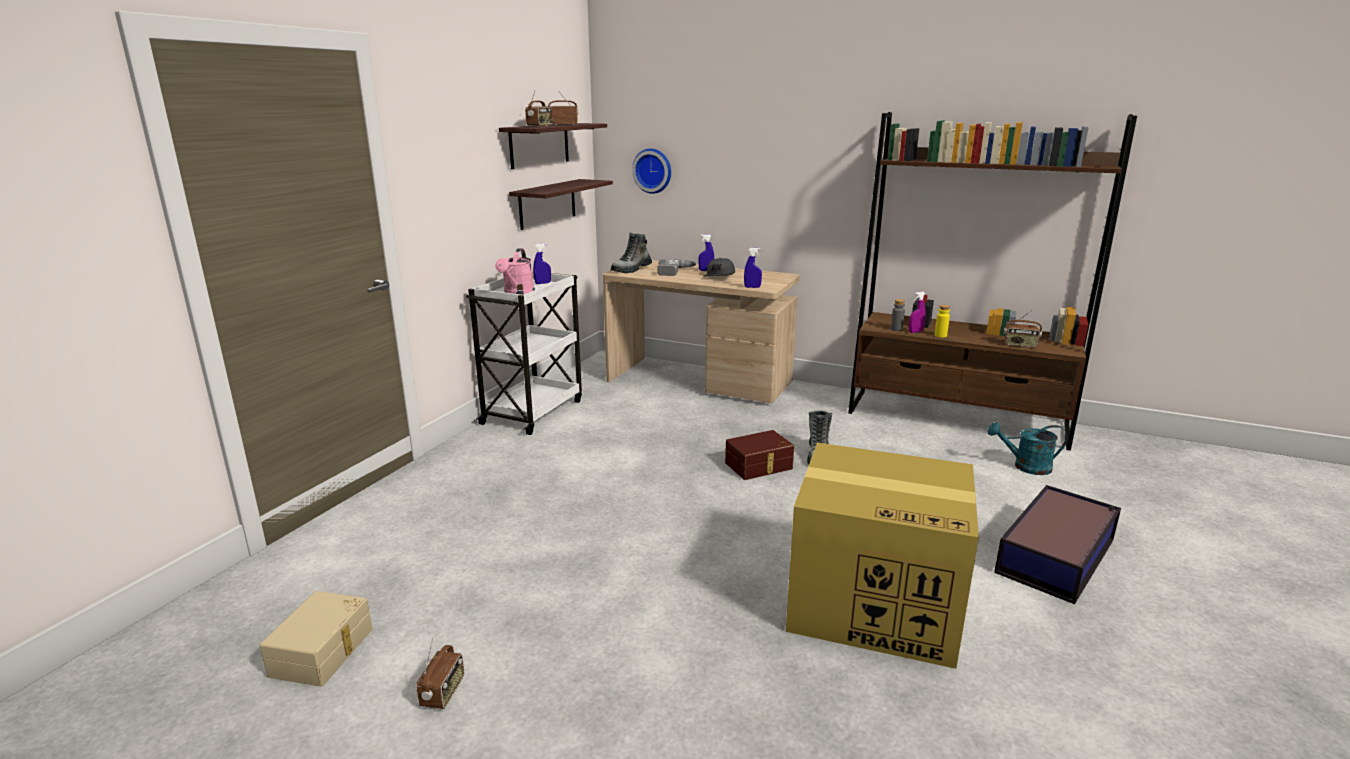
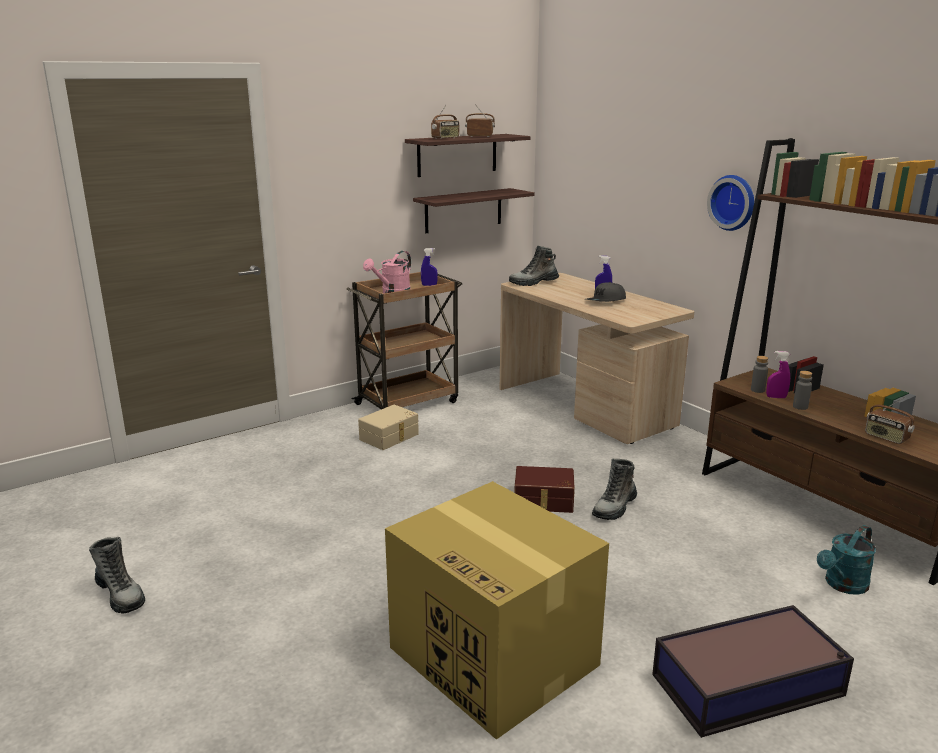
camera: 30 degrees right, 0 degrees up
(324, 652) = (88, 541): beige storage box -> beige storage box (390, 437)
(444, 692) = (120, 595): radio -> boot
(533, 411) = (408, 402): white cart -> brown cart
(653, 170) = (578, 185): wall clock -> wall clock (733, 202)
(676, 271) = (571, 290): power drill -> none
(752, 287) = (617, 317): blue spray bottle -> none
(940, 335) = (800, 407): yellow bottle -> grey bottle
(1025, 467) = (842, 585): turquoise watering can -> turquoise watering can turned 75 degrees counterclockwise

